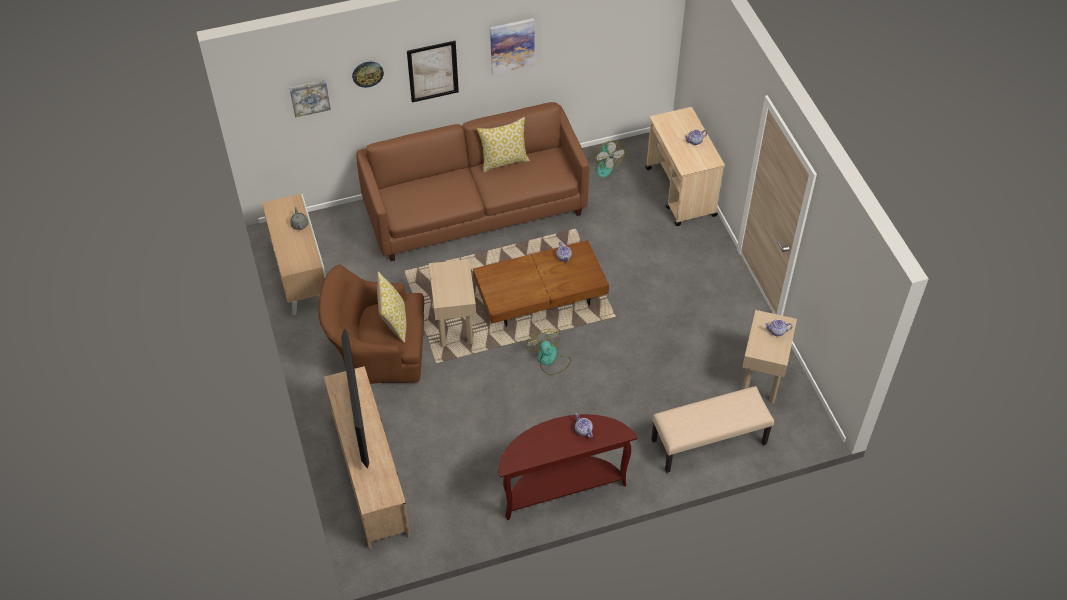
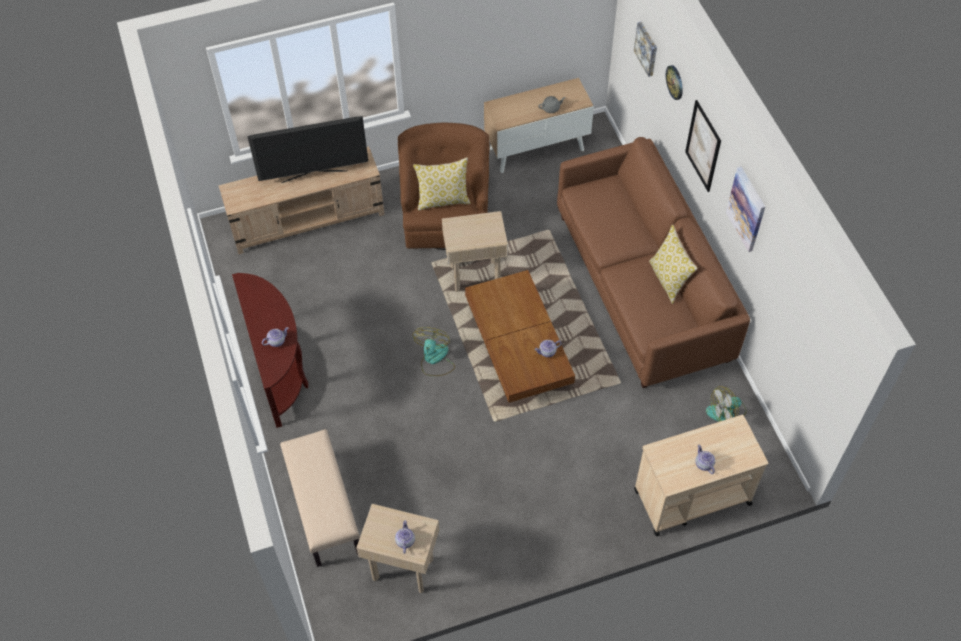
camera: 90 degrees right, 5 degrees up
(549, 360) = (434, 359): fan -> fan turned 60 degrees counterclockwise

